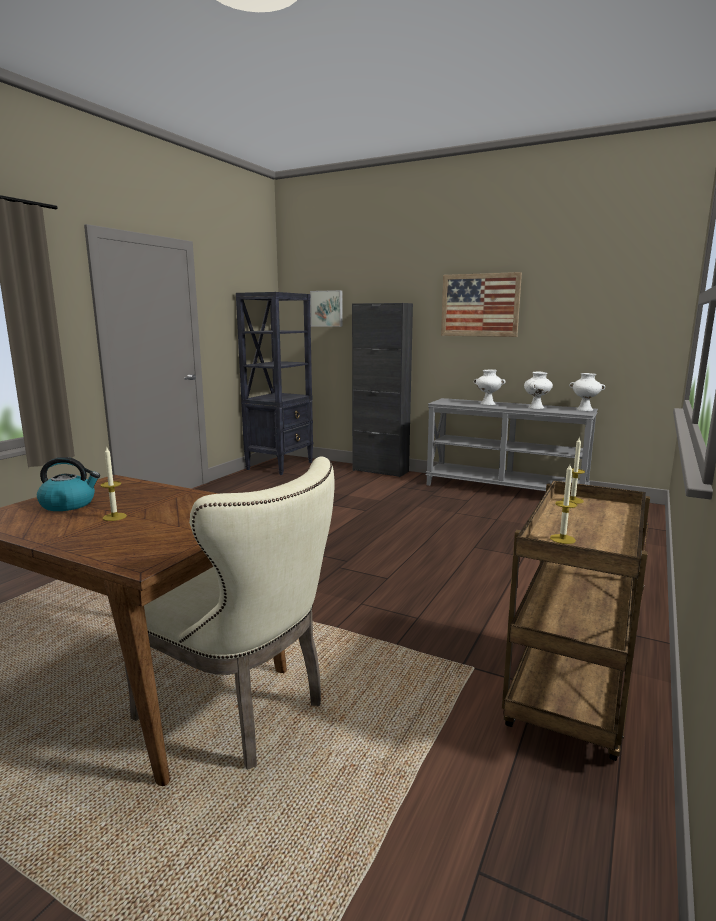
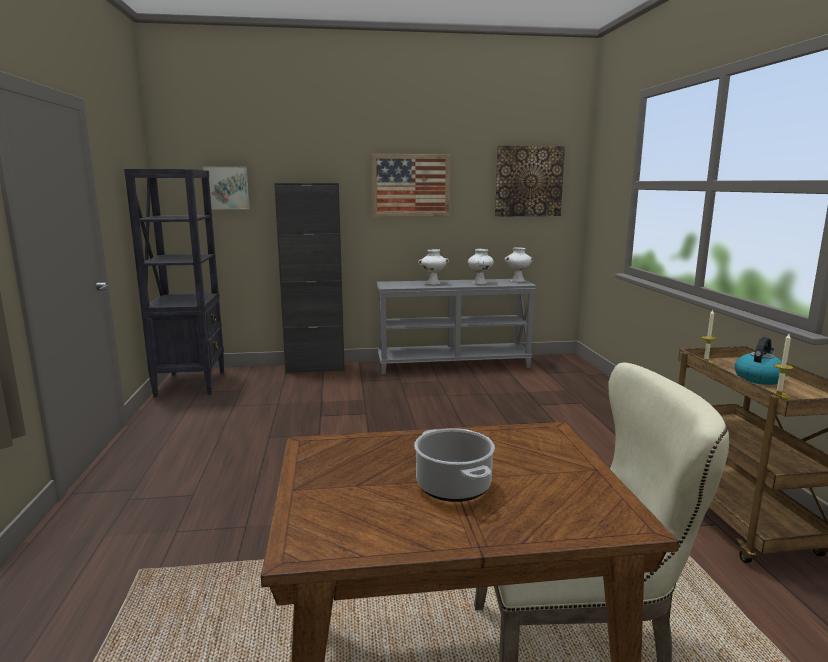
camera: 35 degrees left, 0 degrees up
(69, 504) = (354, 490): kettle -> kettle (758, 378)
(114, 517) = (452, 486): candle -> cooking pot
(612, 299) = (528, 181): none -> picture

